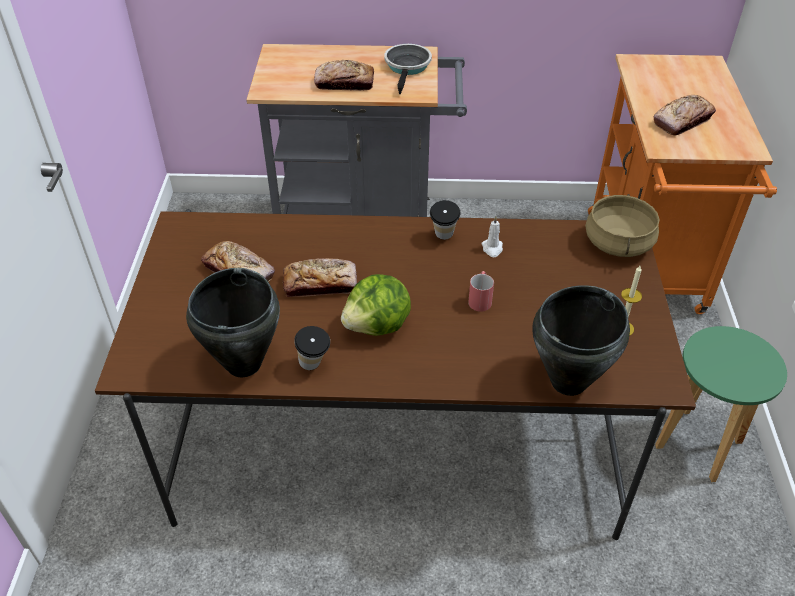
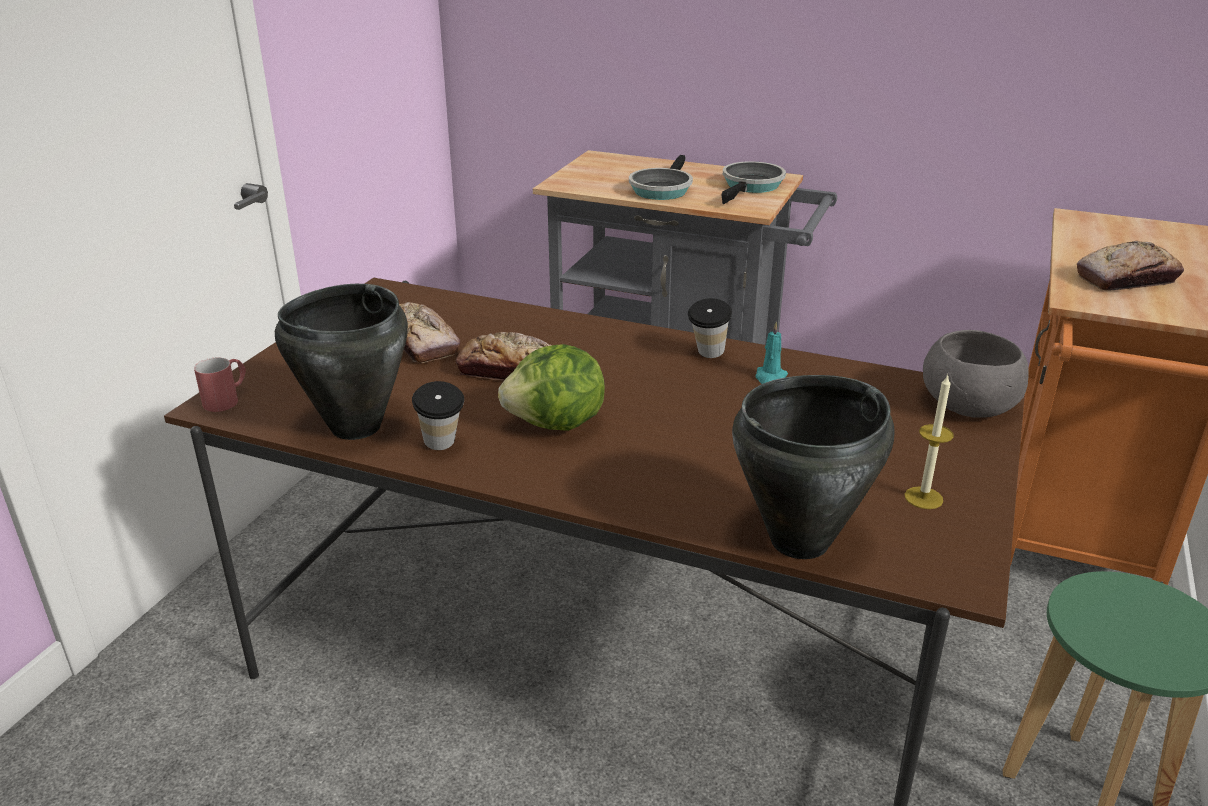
camera: 20 degrees right, 15 degrees down
(344, 83) = (661, 189): bread -> frying pan
(480, 298) = (720, 424): red mug -> red mug (227, 399)
(492, 249) = (770, 378): white candle -> turquoise candle
(619, 243) = (969, 405): beige cooking pot -> grey bowl

